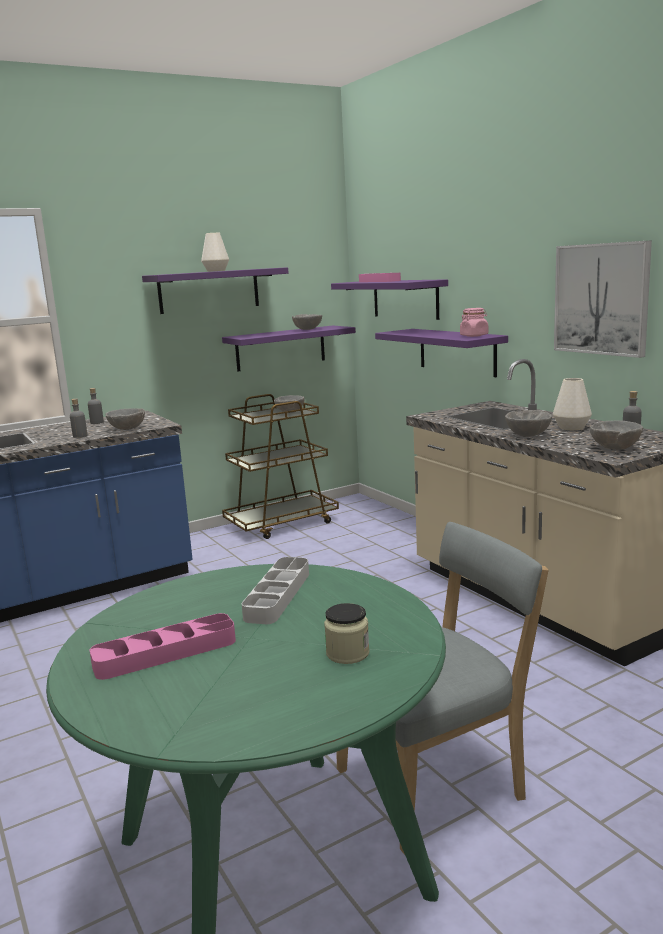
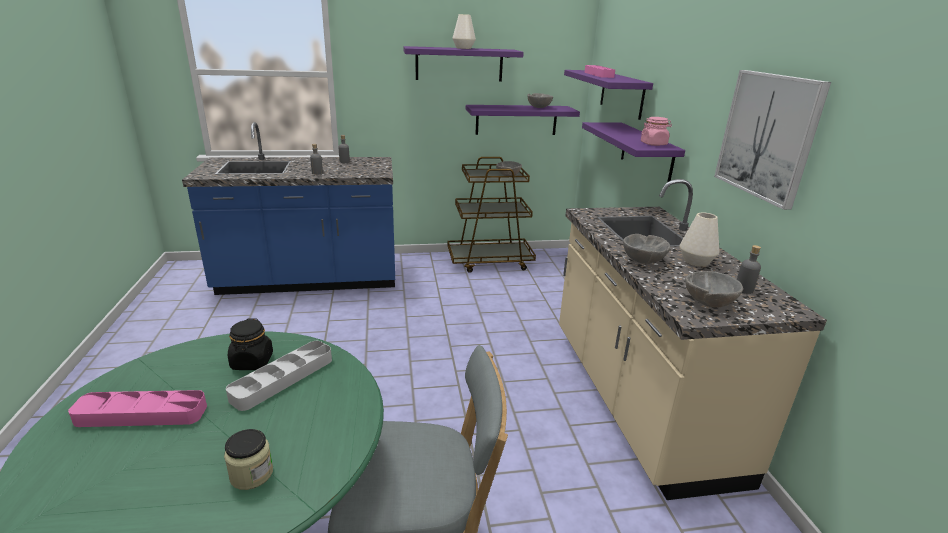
camera: 20 degrees right, 10 degrees up
(128, 429) = (354, 173): grey bowl -> none
(225, 593) = (252, 362): none -> black jar

